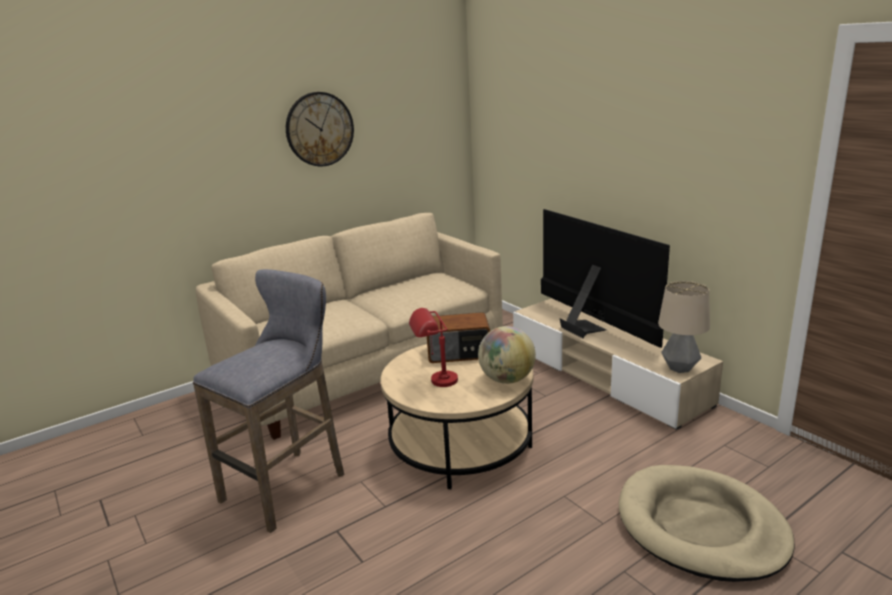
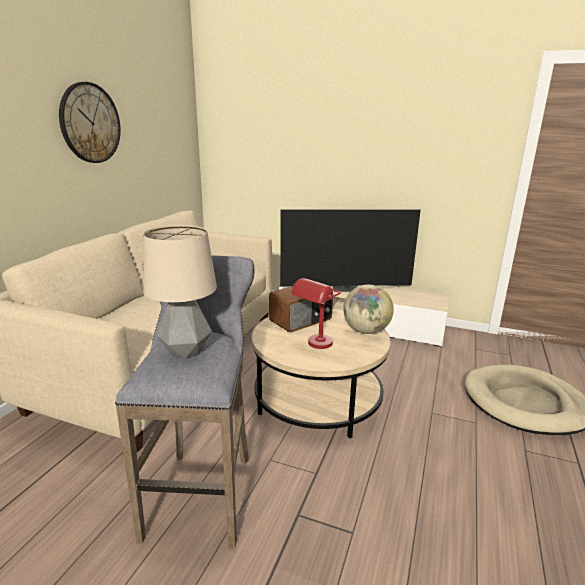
camera: 35 degrees left, 0 degrees up
(588, 327) = (345, 288): television -> television turned 150 degrees clockwise
(680, 368) = (434, 303): table lamp -> table lamp (186, 351)

